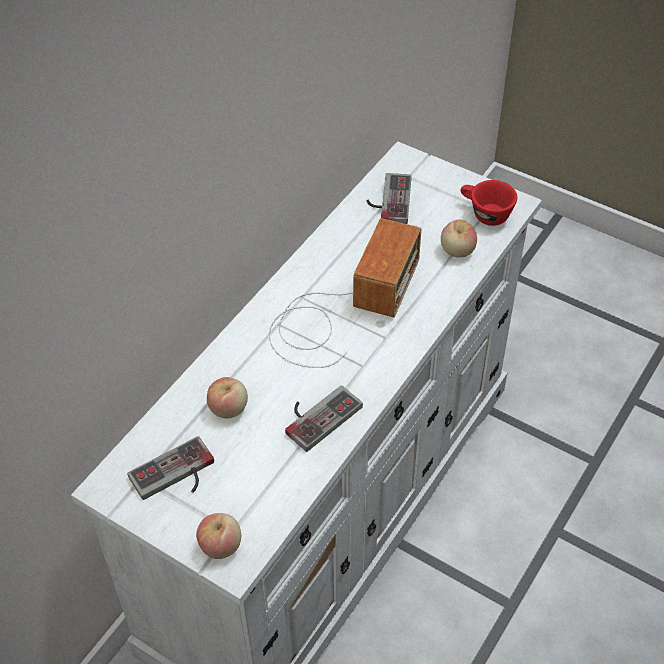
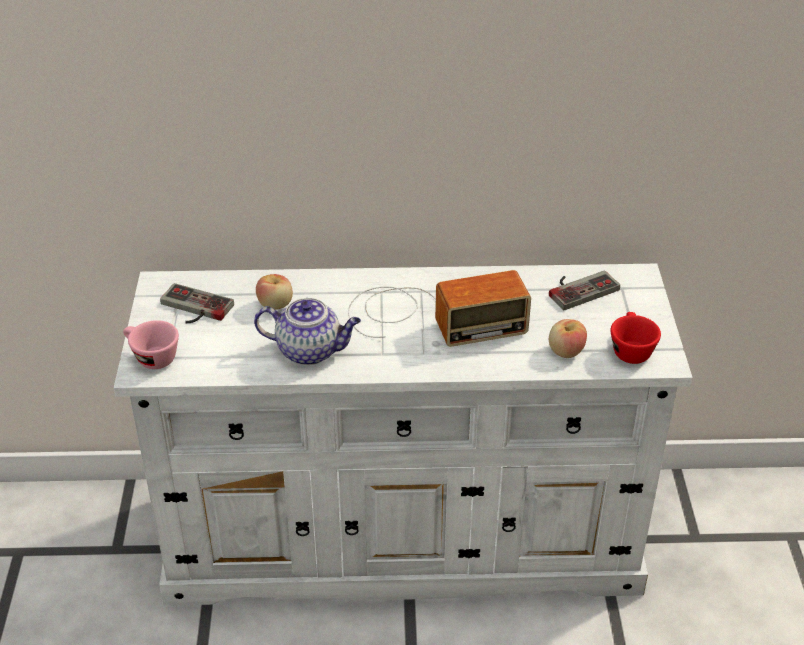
camera: 55 degrees right, 10 degrees down
(220, 545) = (151, 357): apple -> pink cup
(317, 414) = (310, 351): game controller -> teapot

